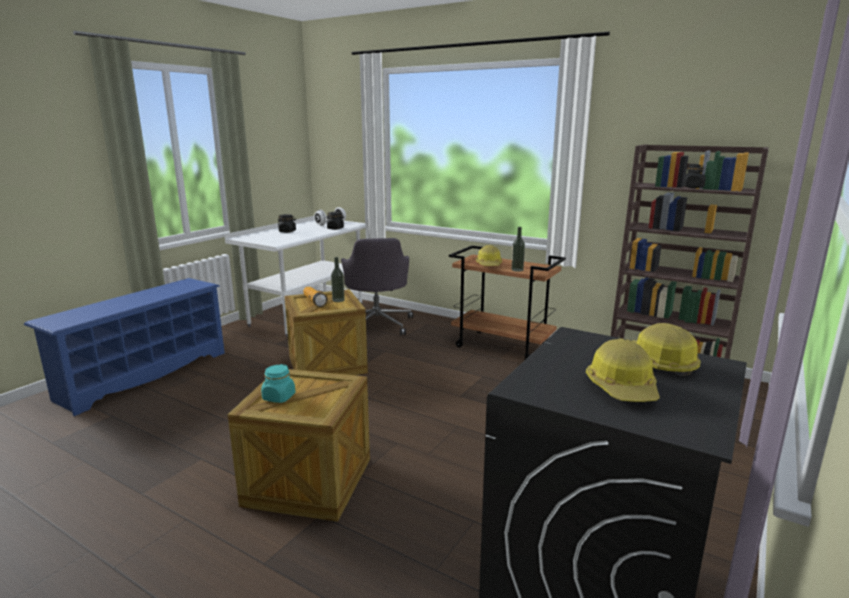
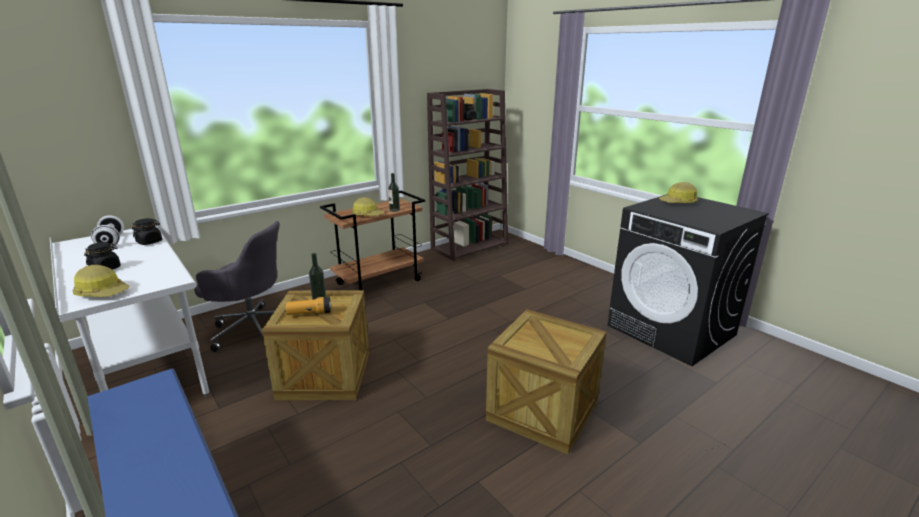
camera: 70 degrees left, 5 degrees up
(279, 397) = (550, 350): turquoise jar -> none
(623, 388) = (708, 212): hard hat -> hard hat (103, 292)

